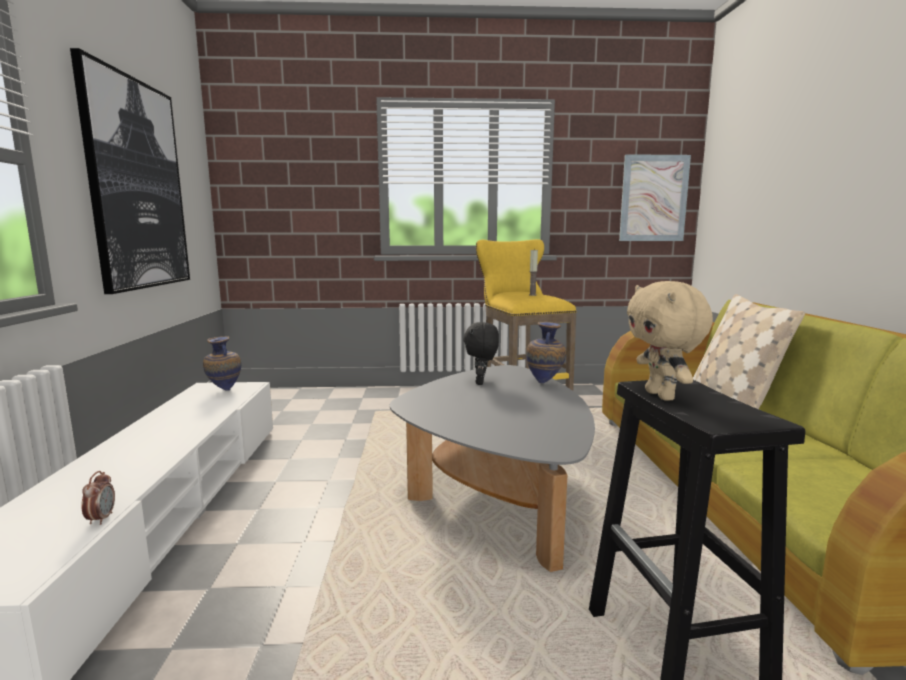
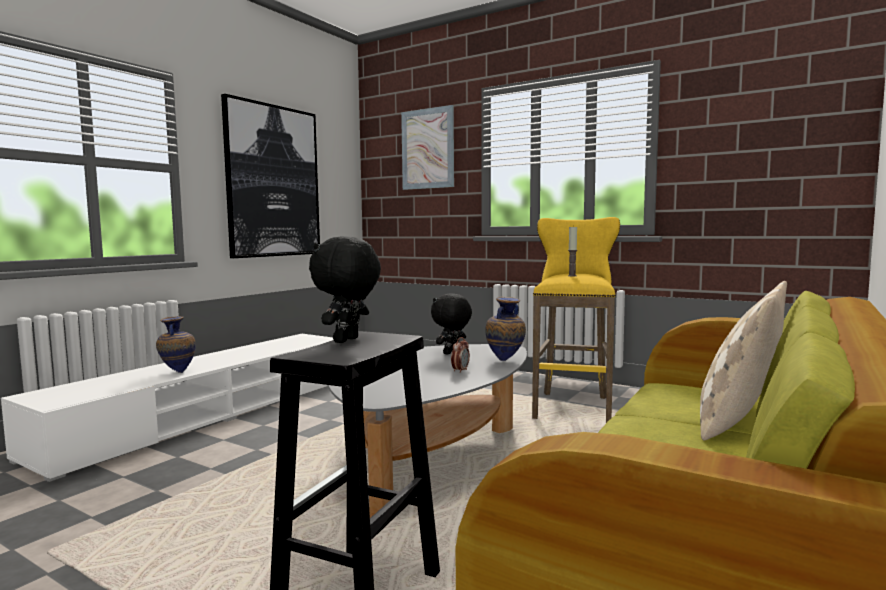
camera: 35 degrees right, 5 degrees down
(101, 519) = (125, 389): alarm clock -> alarm clock (460, 371)
(224, 391) = (306, 340): vase -> vase (177, 372)
(653, 198) = (799, 162): picture -> picture (427, 149)
(662, 396) = (347, 340): beige plush toy -> black plush toy

